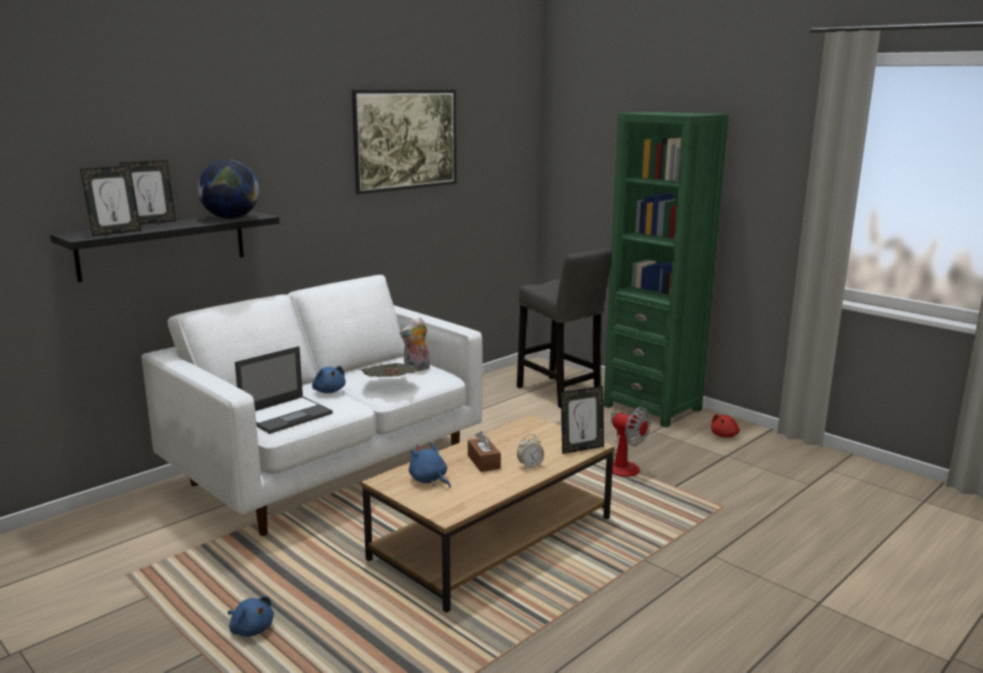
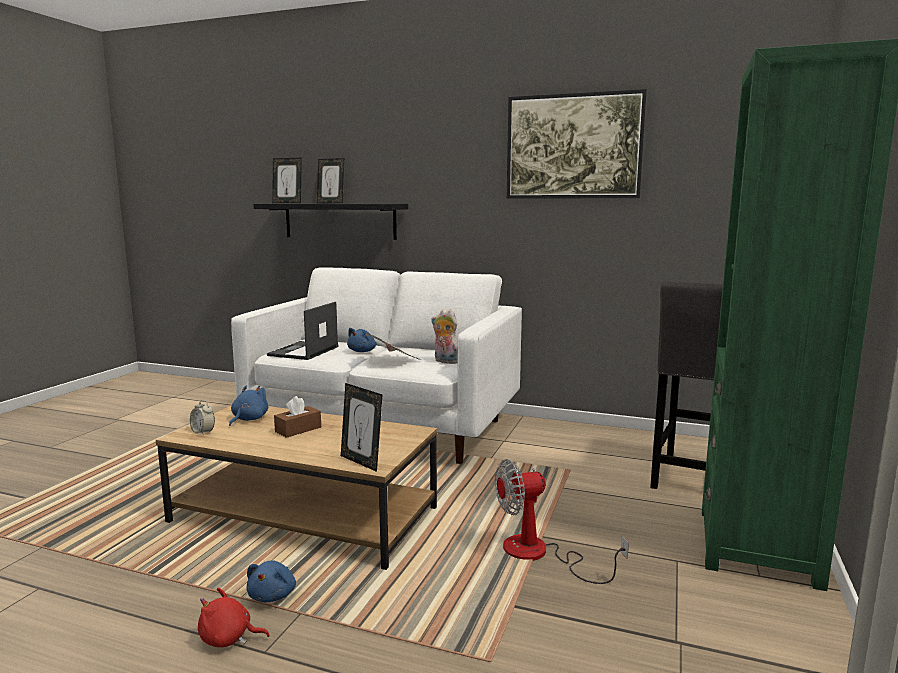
camera: 65 degrees right, 5 degrees down
(230, 218) = (368, 203): globe -> none
(251, 629) = (141, 463): blue plush toy -> blue plush toy (273, 595)
(287, 415) = (303, 351): laptop -> laptop turned 90 degrees clockwise
(530, 465) = (301, 447): alarm clock -> alarm clock (203, 432)
(621, 465) = (539, 554): fan -> fan turned 60 degrees clockwise
(724, 435) = (758, 629): red plush toy -> red plush toy (229, 638)

